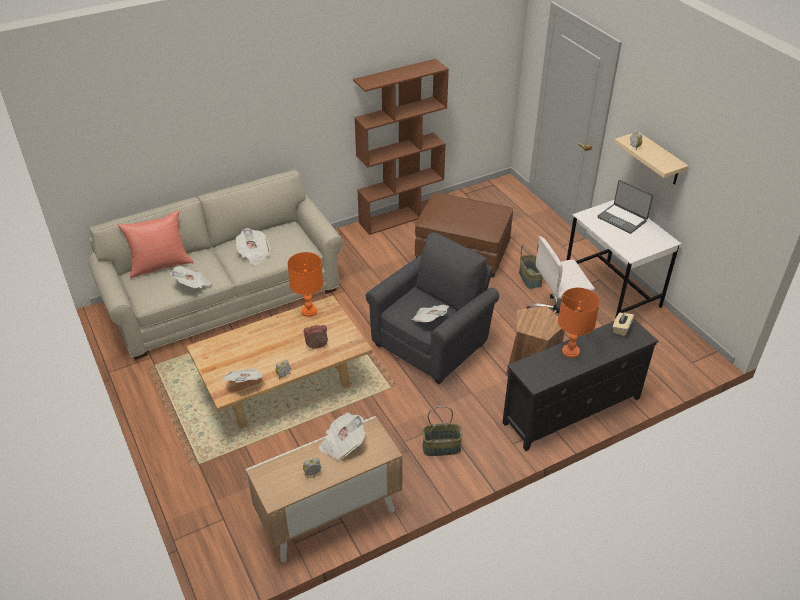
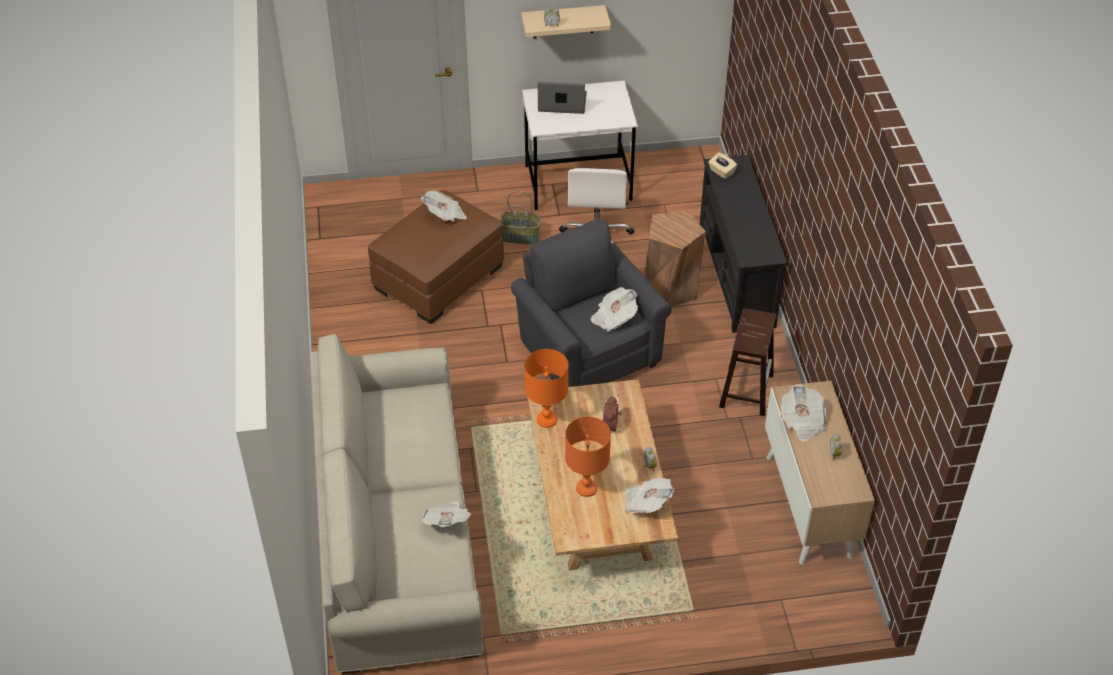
camera: 70 degrees left, 5 degrees up
(160, 265) = (383, 552): red pillow -> none
(254, 254) = (413, 447): newspaper -> newspaper (445, 215)
(401, 216) = (329, 313): brown bookcase -> none
(441, 447) = (746, 390): basket -> brown stool
(571, 351) = (739, 217): orange table lamp -> orange table lamp (587, 488)
(622, 219) = (562, 103): laptop -> laptop turned 150 degrees counterclockwise

